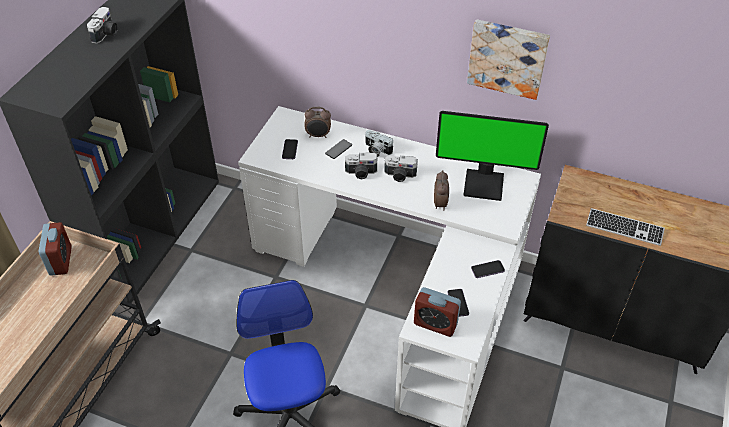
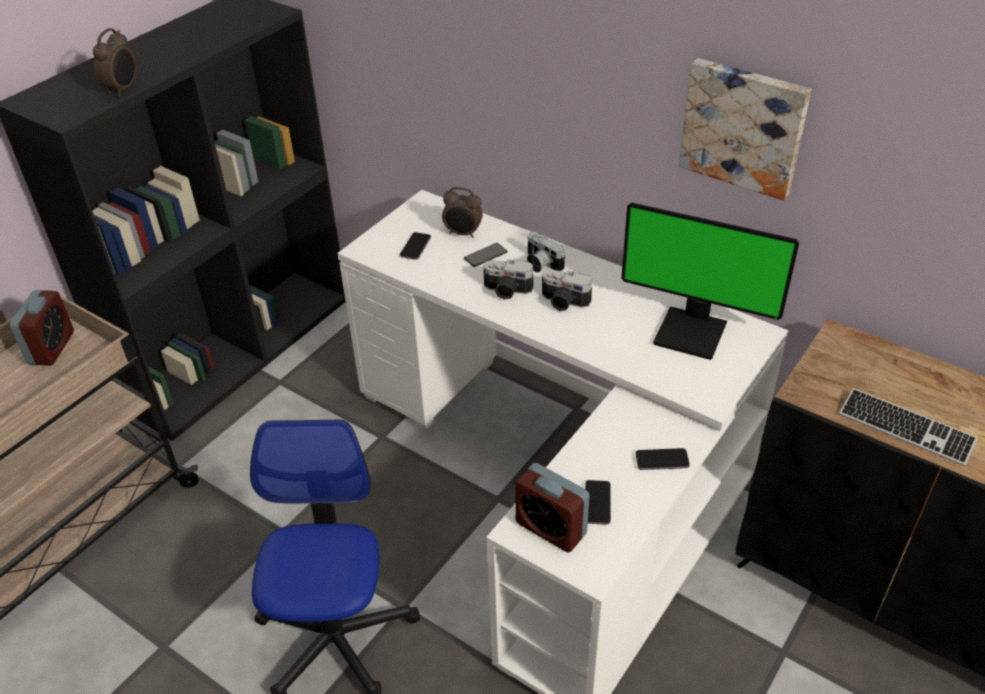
camera: 15 degrees right, 5 degrees down
(106, 34) = (176, 44): camera -> none
(440, 203) = (613, 350): alarm clock -> alarm clock (123, 89)

